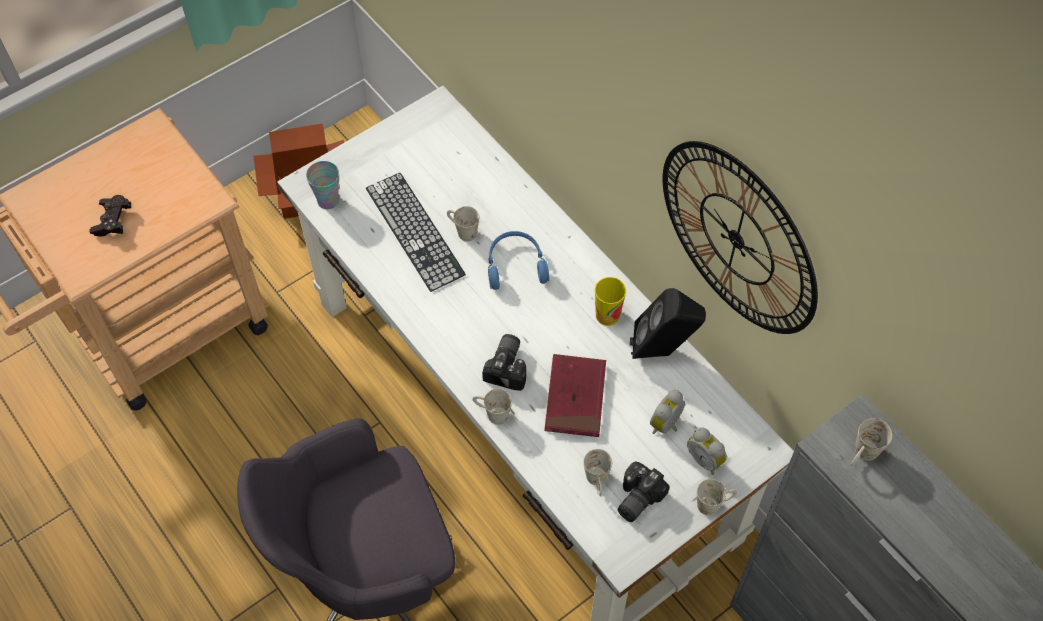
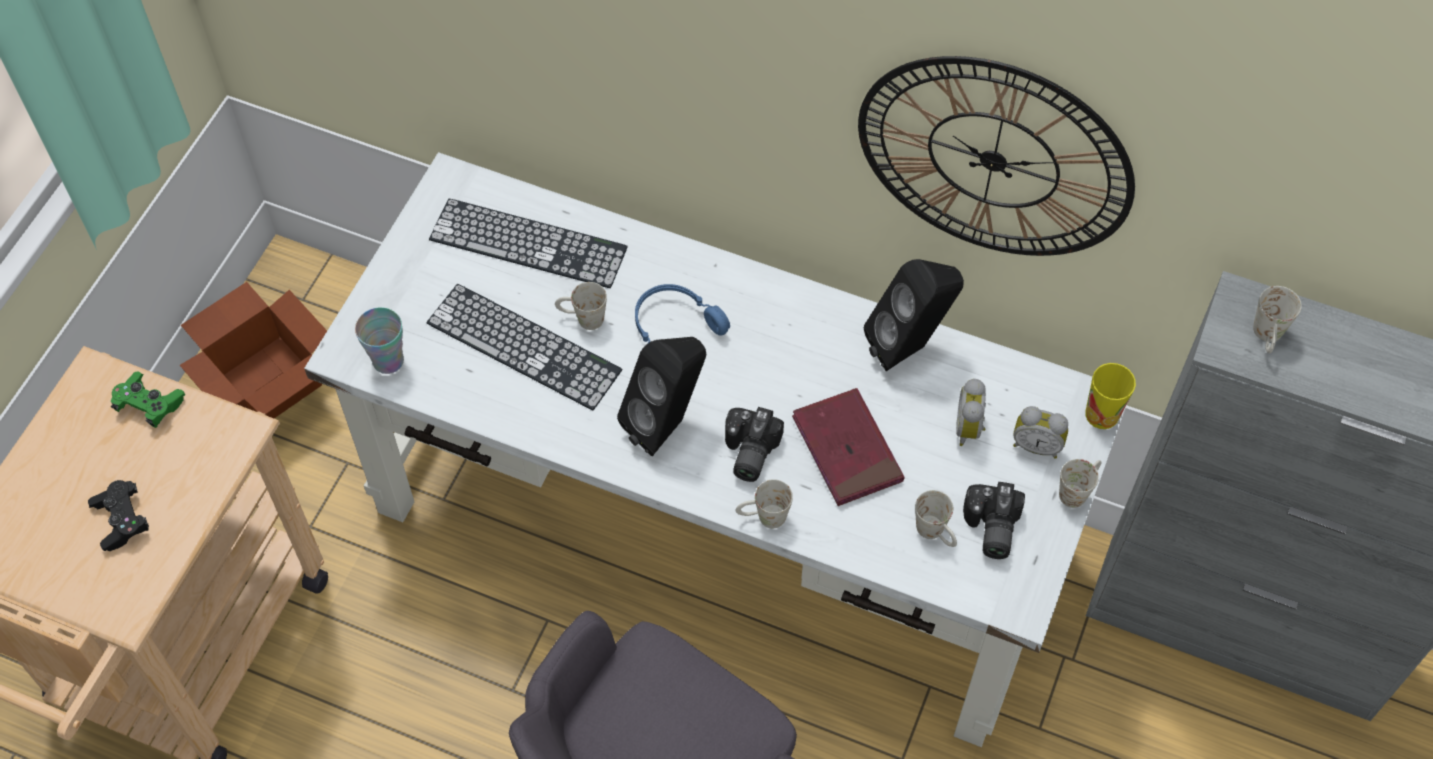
camera: 30 degrees left, 0 degrees up
(172, 160) = (149, 405): none -> green game controller
(460, 167) = (528, 243): none -> keyboard
(471, 323) = (667, 423): none -> black speaker
(509, 367) = (747, 452): camera -> camera turned 150 degrees counterclockwise
(607, 315) = (820, 335): cup -> cup (1102, 414)

